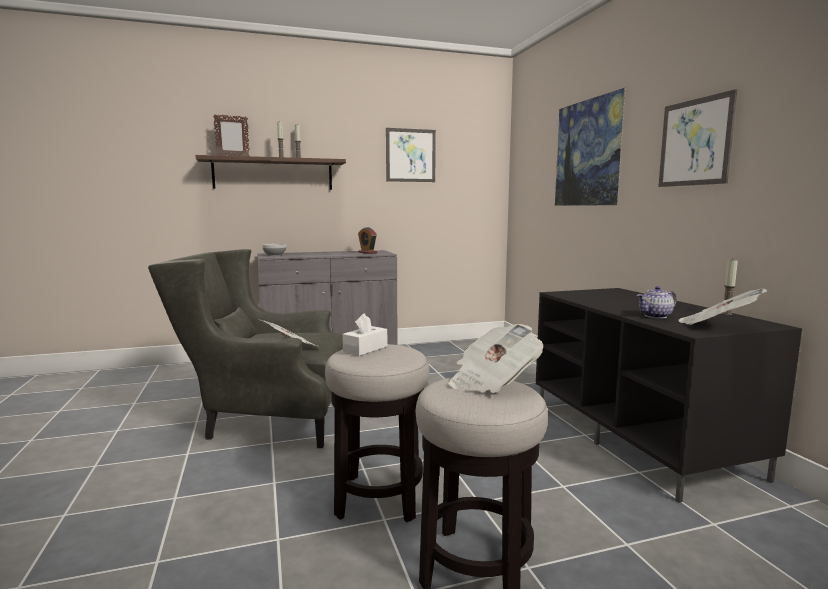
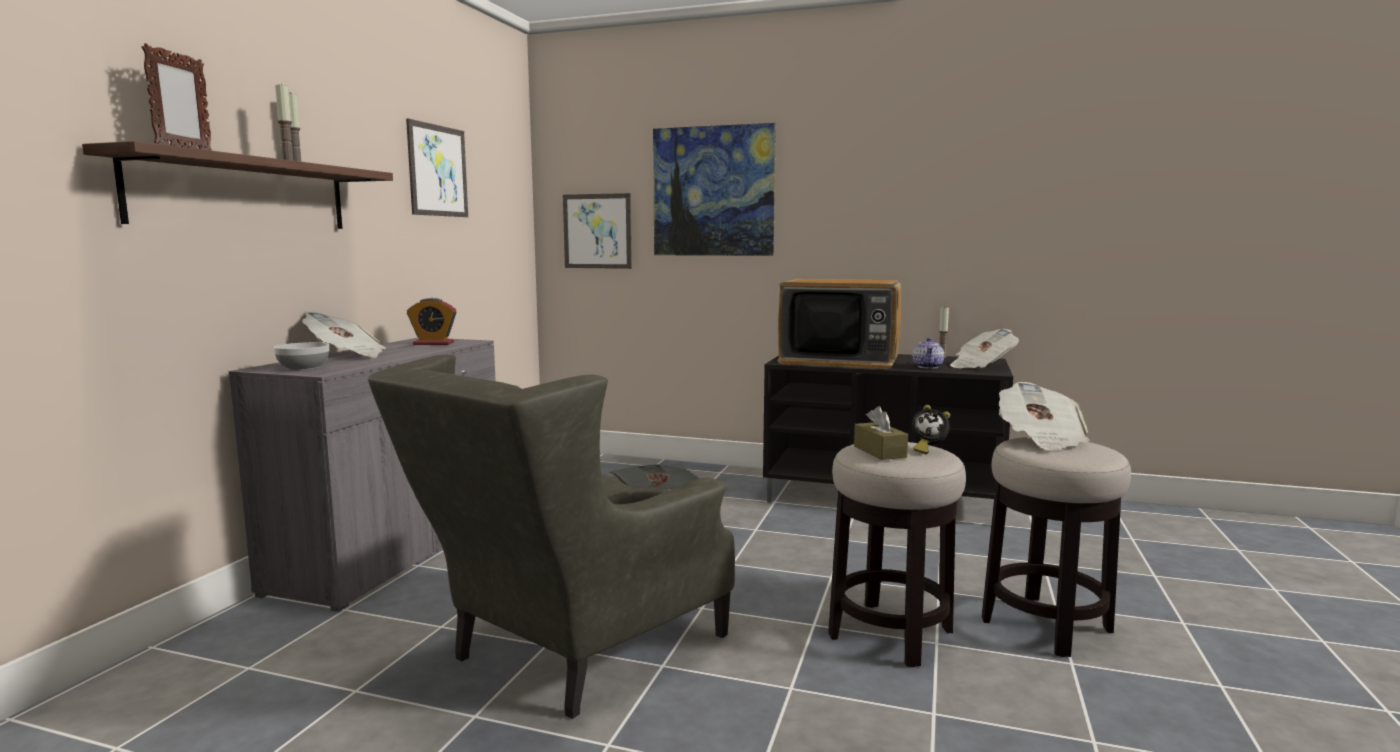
camera: 55 degrees left, 0 degrees up
(314, 253) = (347, 355): none -> newspaper
(365, 349) = (879, 451): white tissue box -> brown tissue box
(391, 358) = (927, 450): none -> alarm clock
(607, 299) = (839, 360): none -> television
(695, 142) = (879, 195): picture -> picture (597, 231)

